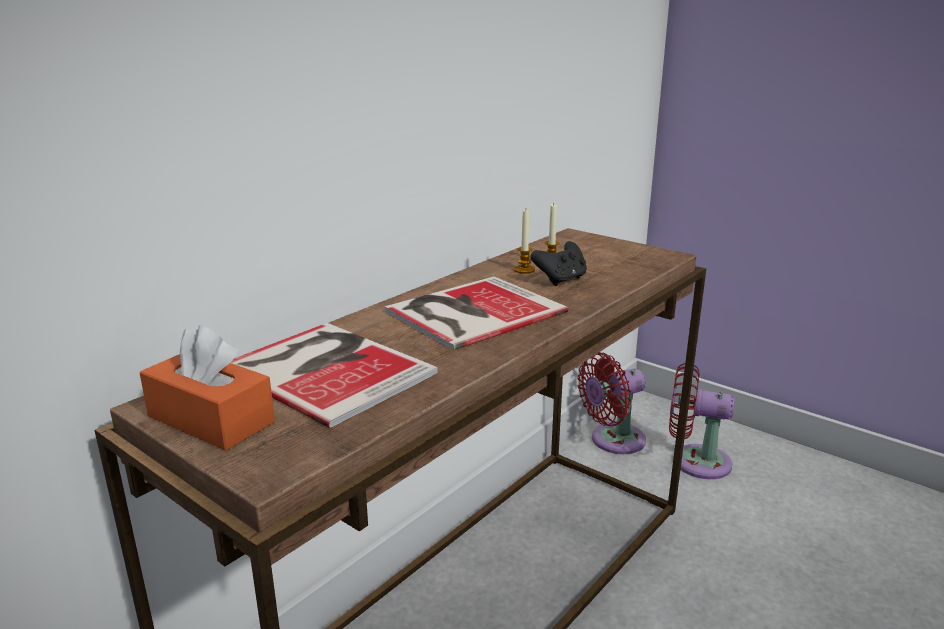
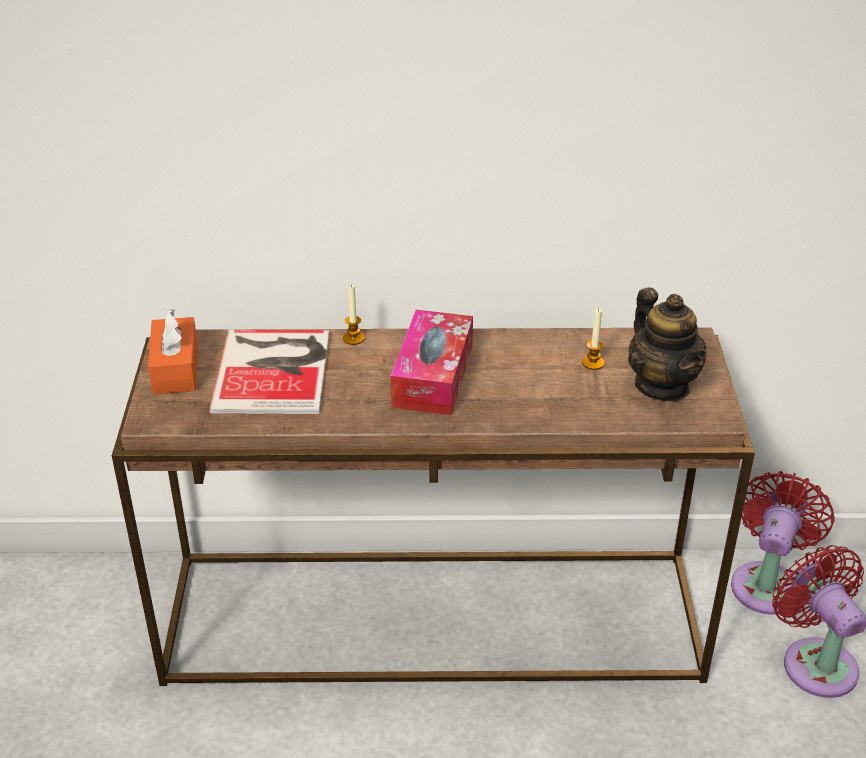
camera: 50 degrees right, 15 degrees up
(470, 312) = (433, 376): book -> tissue box
(524, 270) = (556, 357): candle -> candle (353, 338)
(561, 280) = (559, 386): black game controller -> none
(611, 255) = (662, 385): none -> teapot
(613, 441) = (767, 582): red fan -> red fan turned 90 degrees clockwise

